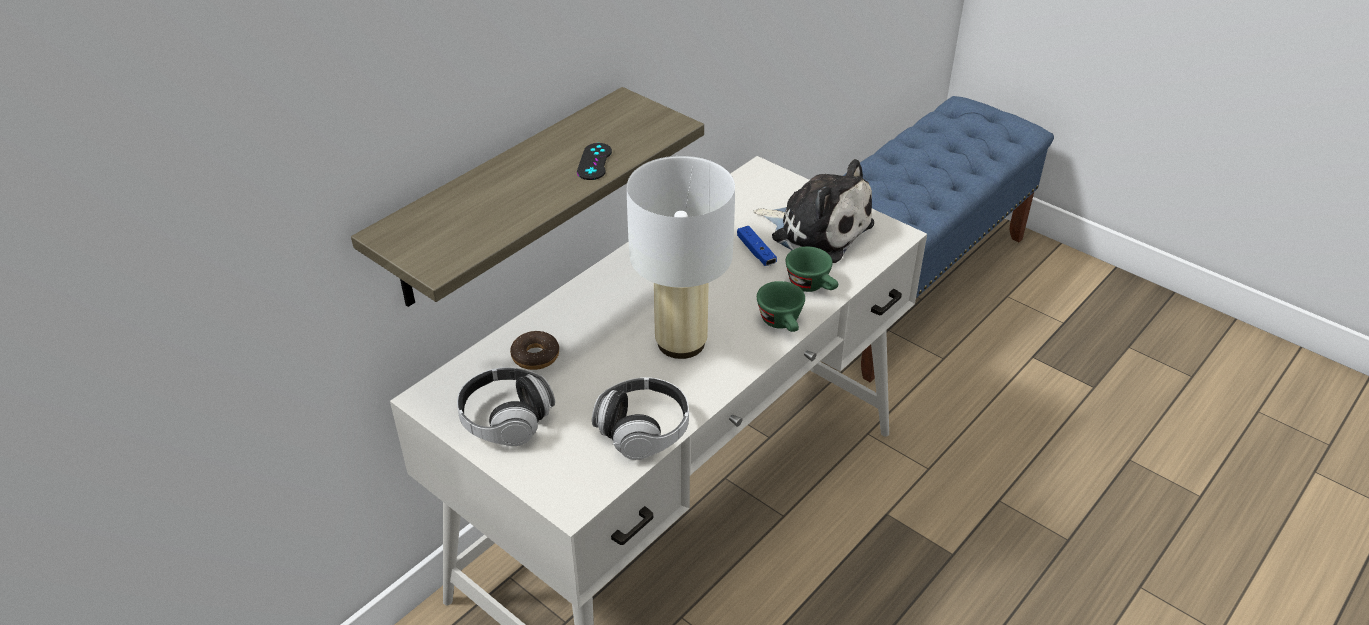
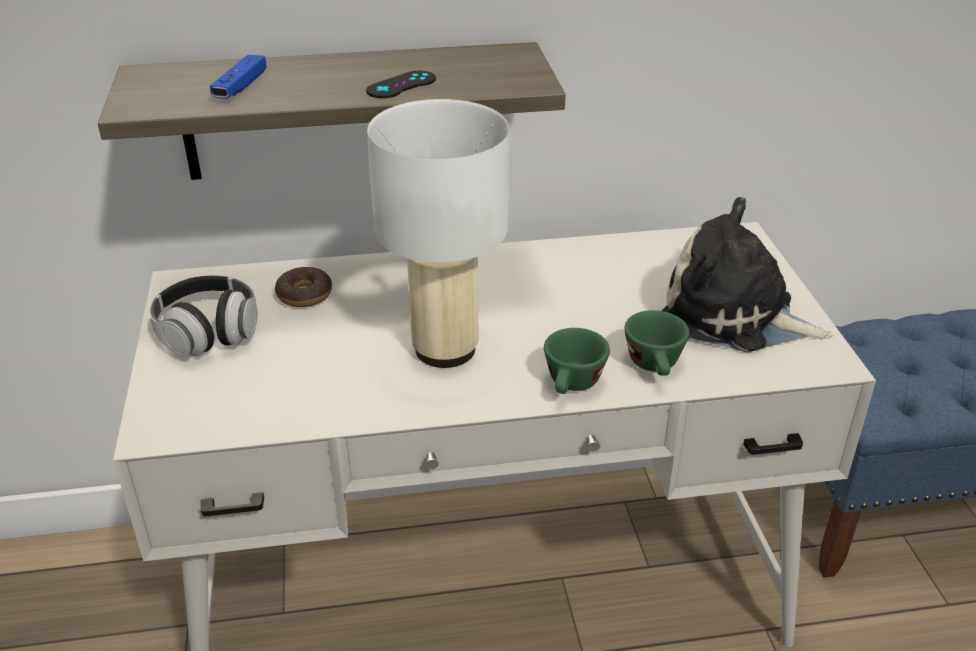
camera: 40 degrees right, 5 degrees down
(643, 431) = (300, 407): headphones -> none
(756, 252) = (635, 306): blue game controller -> blue game controller (240, 87)
(817, 229) = (735, 315): plush toy -> plush toy turned 135 degrees clockwise

